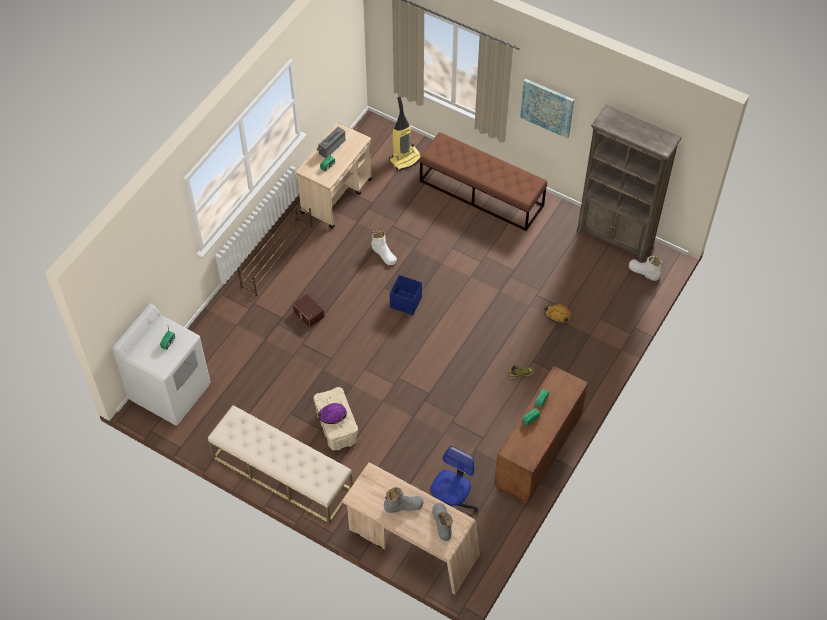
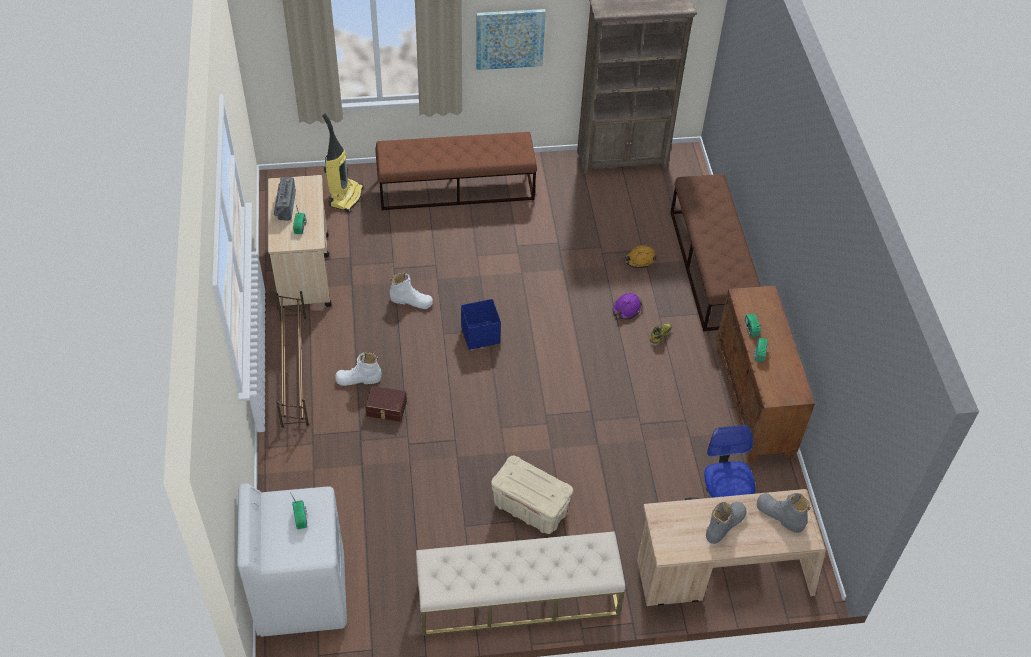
camera: 40 degrees left, 5 degrees down
(332, 415) = (532, 490): purple hard hat -> purple hard hat (626, 309)
(600, 349) = (710, 268): none -> brown bench
(644, 271) = (678, 176): white boot -> white boot (358, 379)

